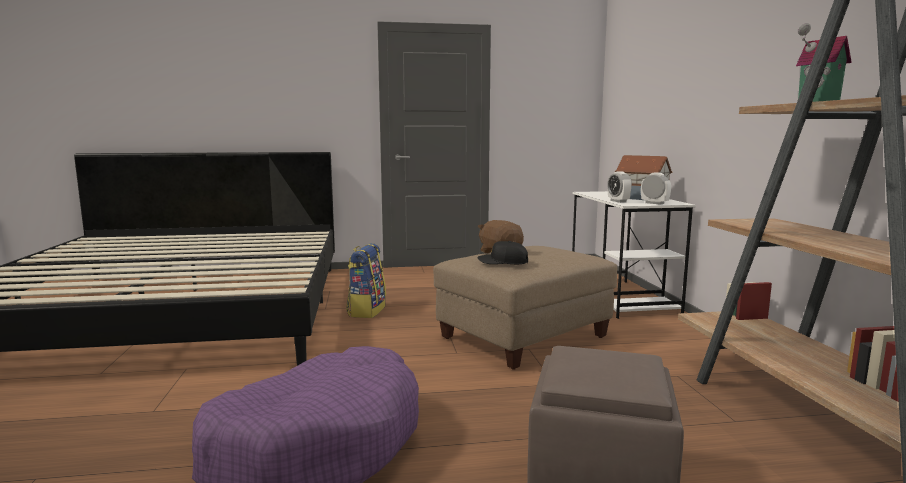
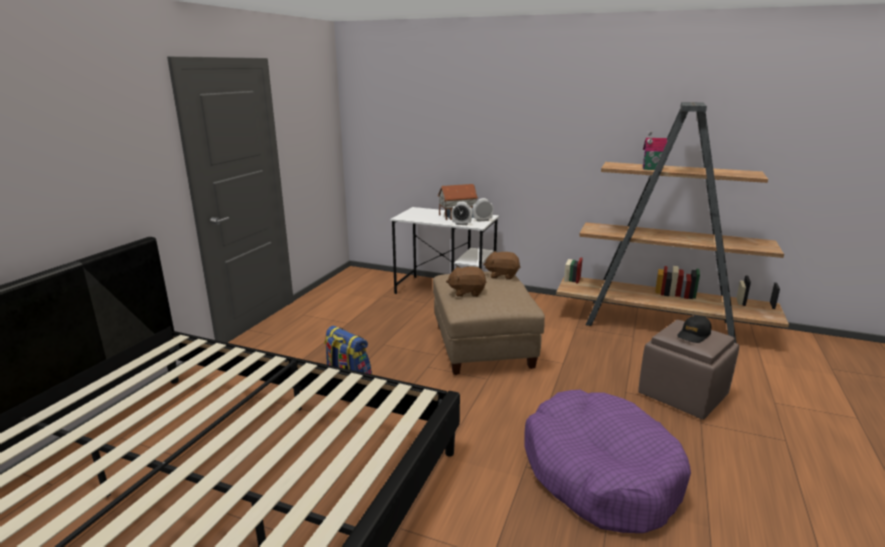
camera: 60 degrees left, 10 degrees up
(503, 262) = (501, 299): black cap -> black cap (693, 335)
(581, 257) = (502, 275): none -> brown plush toy

